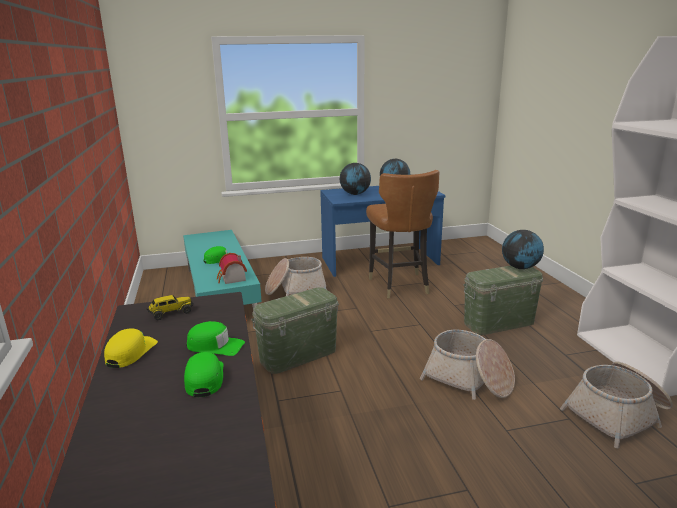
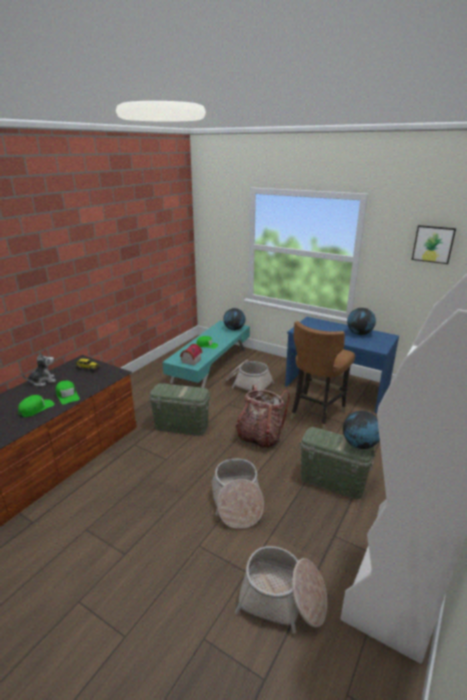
camera: 45 degrees right, 5 degrees up
(131, 352) = (43, 381): yellow cap -> plush toy
(355, 194) = (320, 328): globe -> globe (234, 329)
(389, 323) = (260, 436): none -> backpack
(433, 82) = (433, 244): none -> picture

